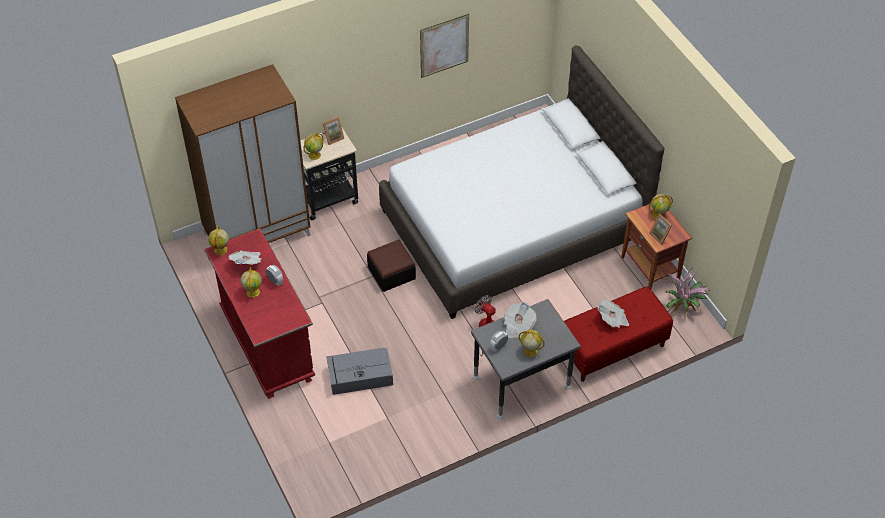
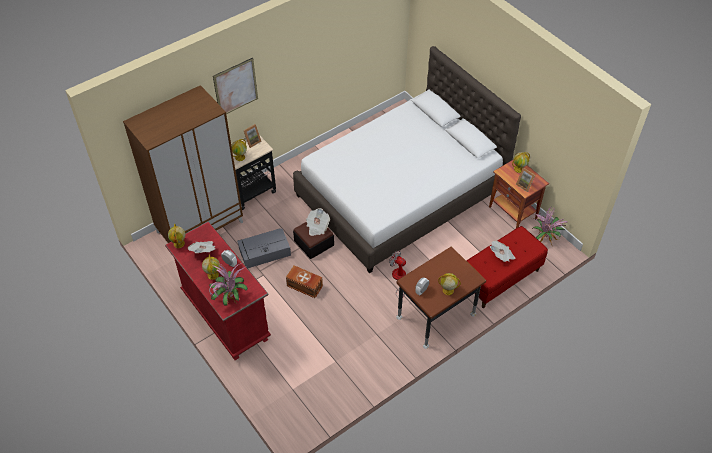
camera: 10 degrees left, 0 degrees up
(267, 321) = (229, 298): none -> potted plant
(359, 376) = (305, 330): grey storage box -> grey storage box (264, 252)
(369, 324) = (305, 286): none -> brown storage box
(444, 45) = (330, 58): picture -> picture (236, 87)
(518, 326) = (433, 272): newspaper -> newspaper (317, 227)
(521, 382) = (436, 316): grey desk -> brown desk

